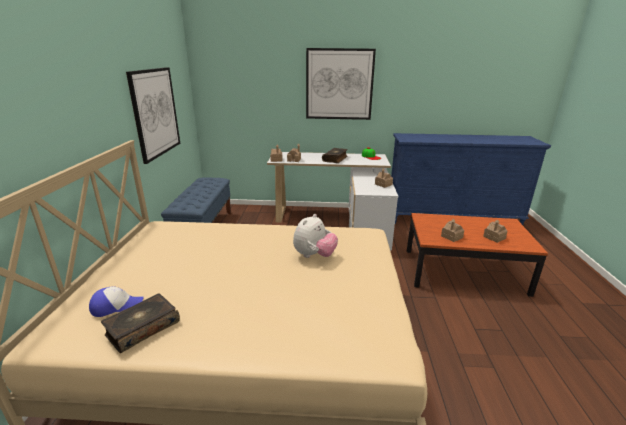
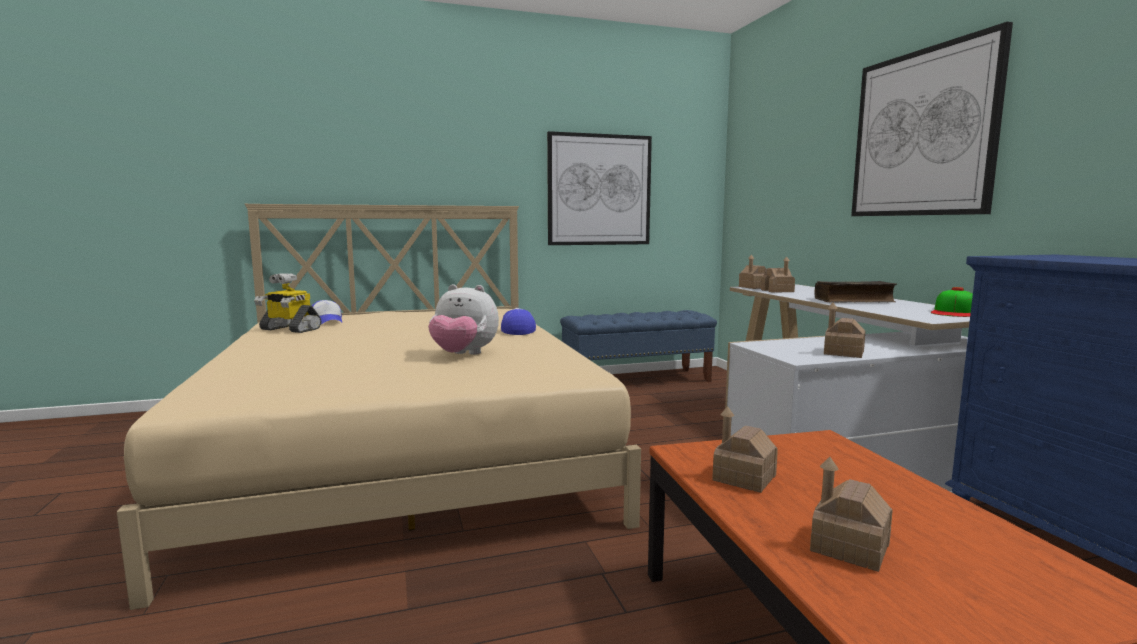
camera: 70 degrees right, 15 degrees down
(142, 328) = (289, 329): book -> toy robot
(254, 231) = (517, 330): none -> cap

